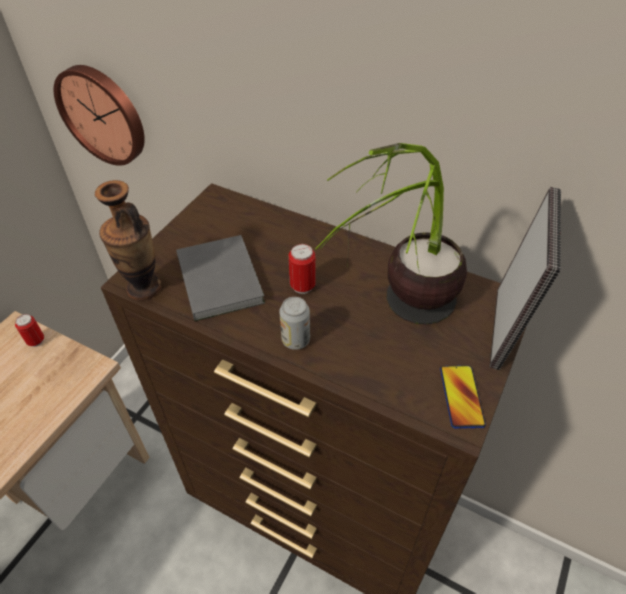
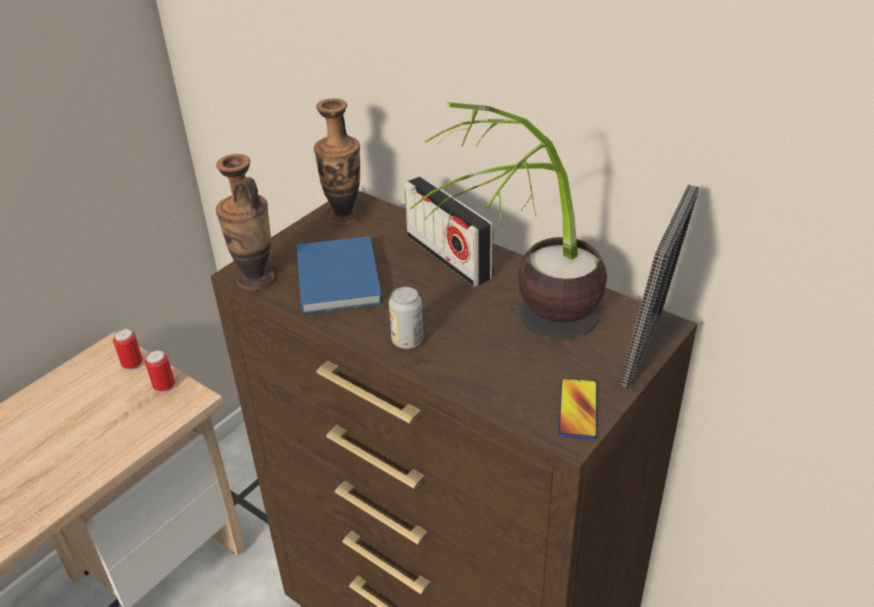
camera: 10 degrees right, 10 degrees down
(103, 114) = (244, 109): wall clock -> none
(212, 213) = (344, 216): none -> vase
(220, 277) = (340, 277): grey book -> blue book
(302, 286) = (428, 292): can -> can (164, 387)
(312, 248) = (448, 257): none -> radio

